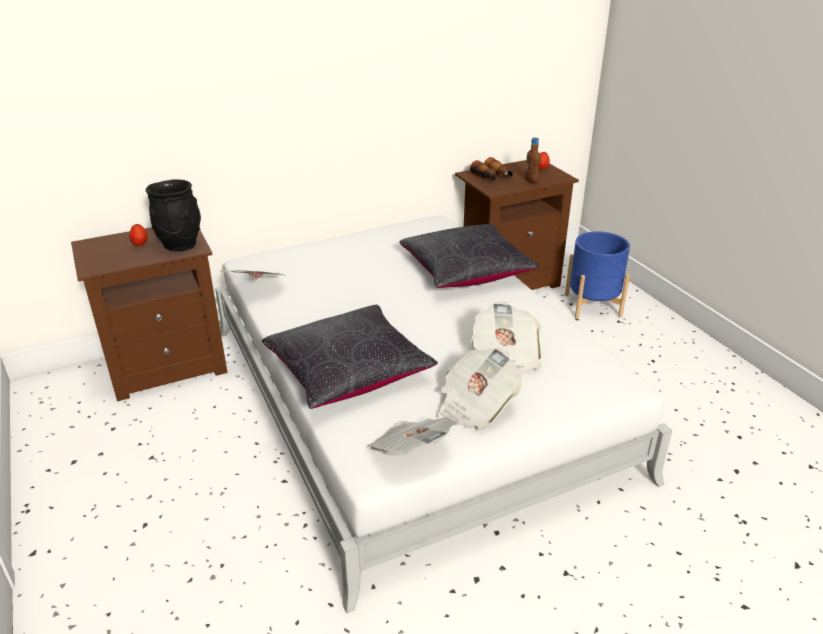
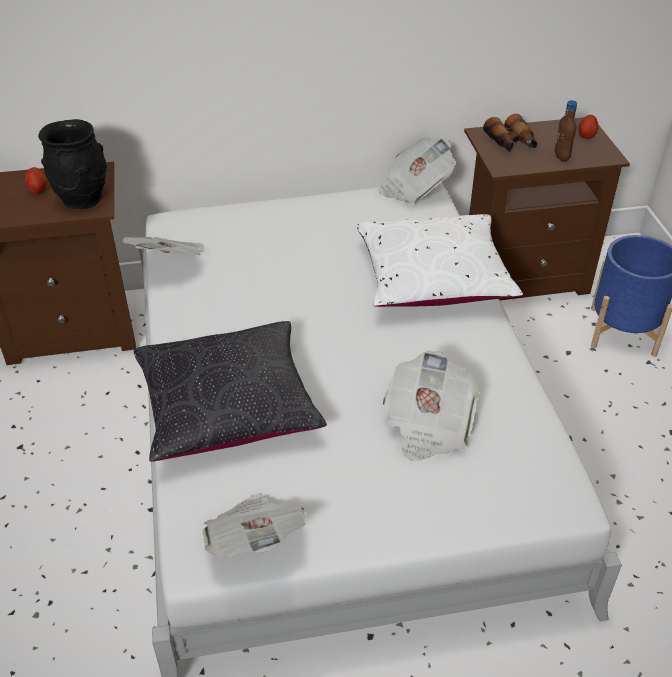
camera: 15 degrees right, 10 degrees up
(466, 270) = (433, 278): black pillow -> white pillow
(474, 406) = (358, 491): newspaper -> newspaper (414, 187)

